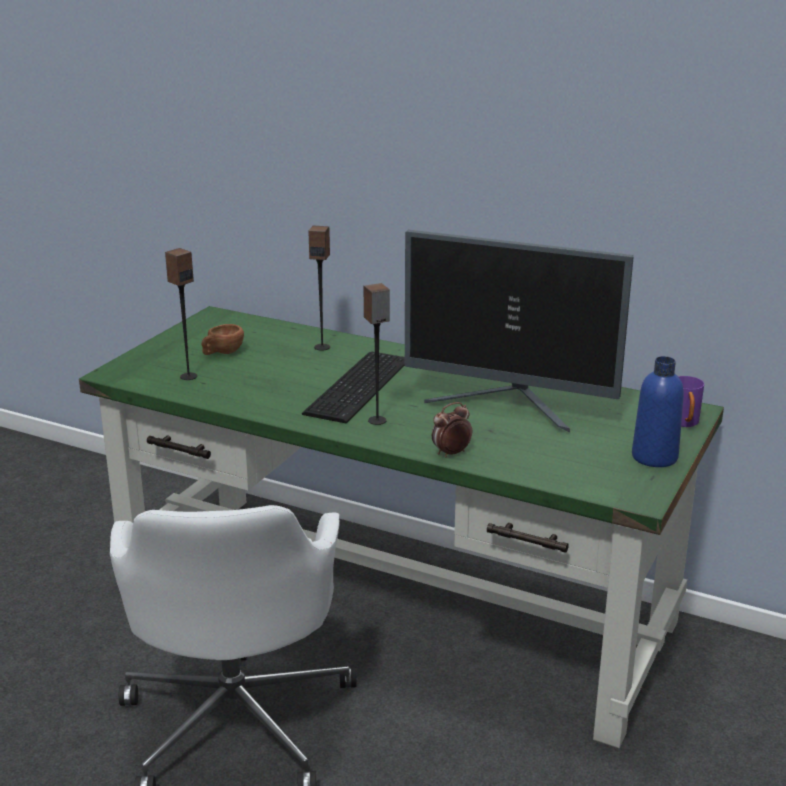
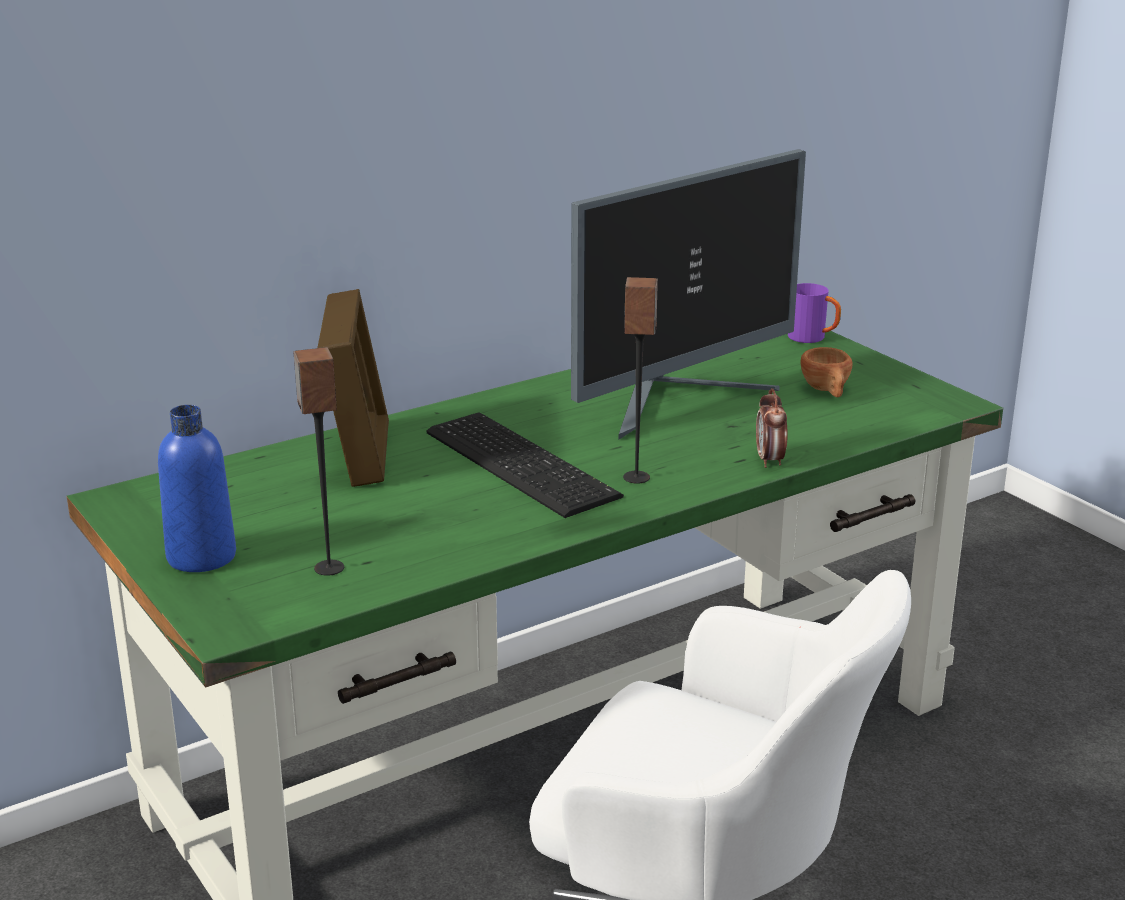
camera: 60 degrees left, 0 degrees up
(222, 353) = (276, 525): brown cup -> brown cup (827, 391)
(322, 347) = (359, 454): speaker -> picture frame
(654, 457) = (874, 372): blue bottle -> blue bottle (201, 557)

